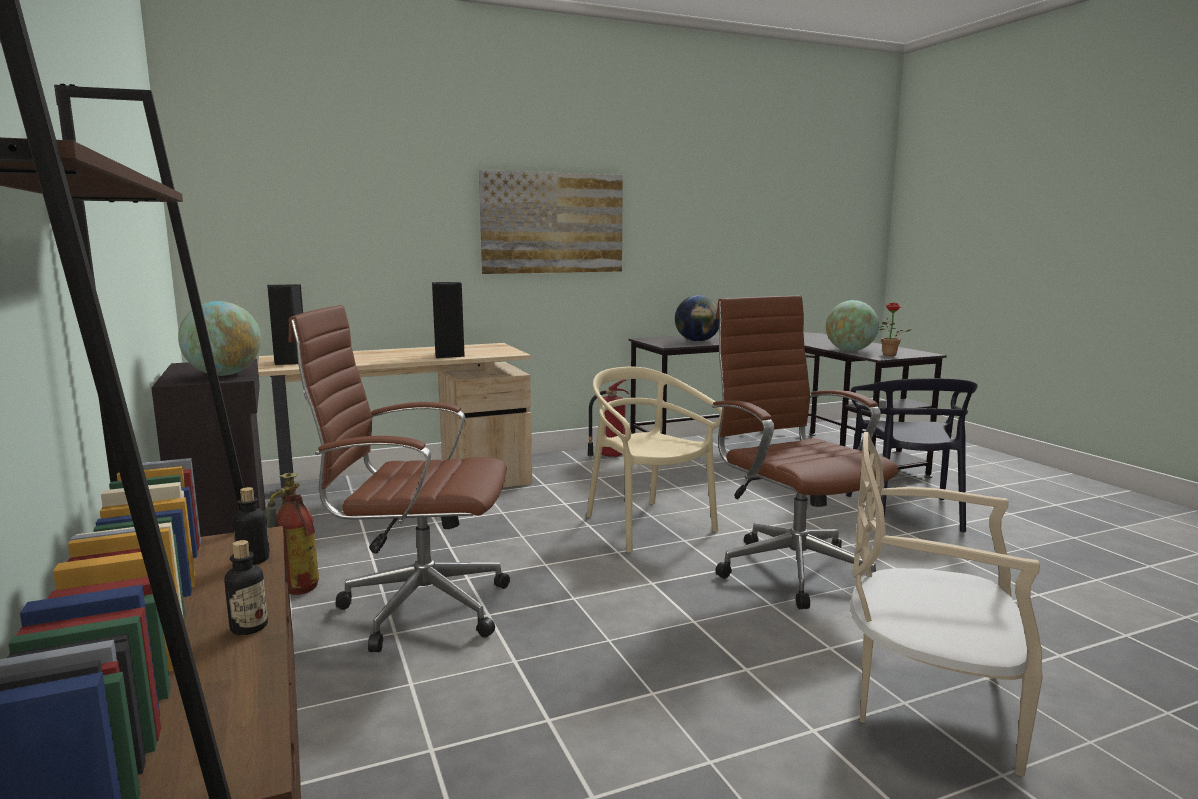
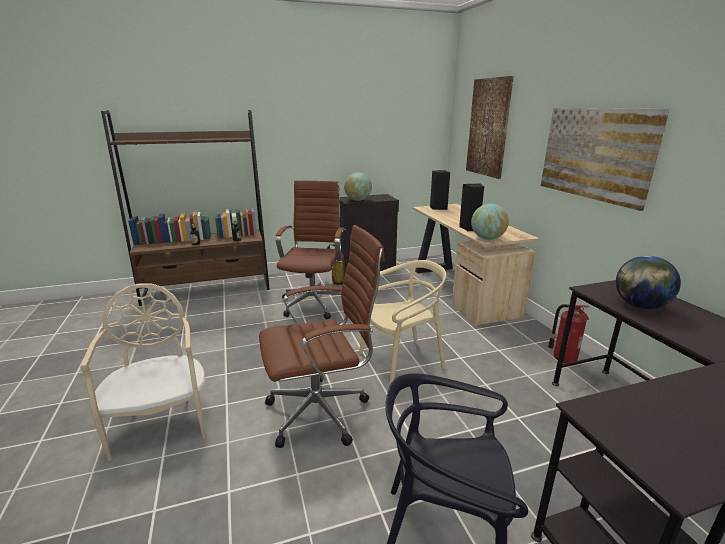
camera: 95 degrees right, 10 degrees up
(324, 200) = (488, 128): none -> picture
(850, 350) = (645, 400): globe -> globe (487, 238)
(889, 355) = (617, 428): potted plant -> none
(929, 704) = (161, 422): beige chair -> beige chair turned 45 degrees counterclockwise

